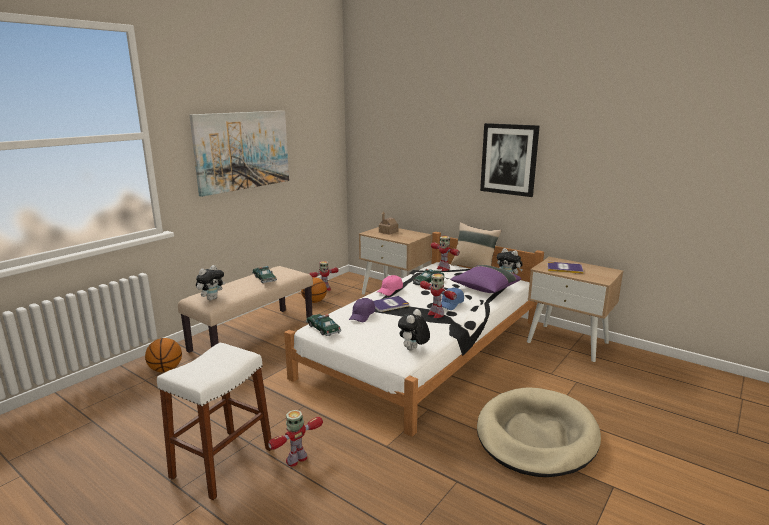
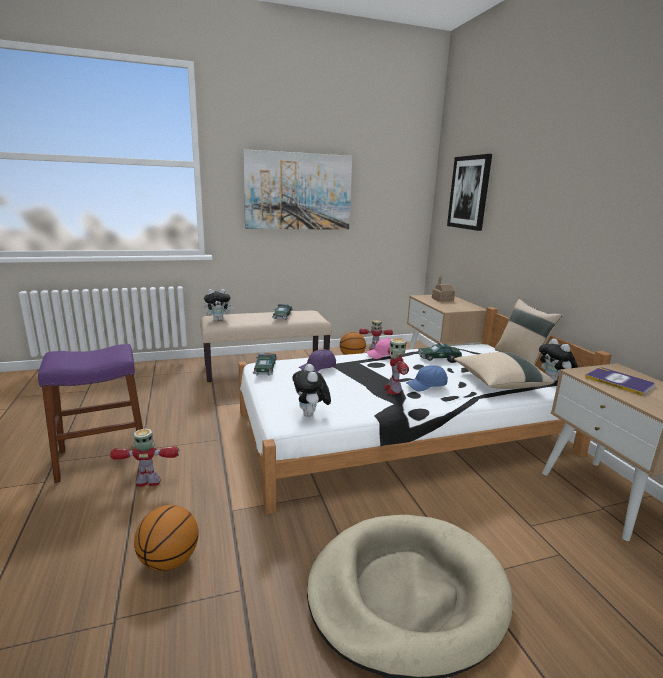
camera: 35 degrees right, 0 degrees up
(165, 370) = (174, 373): basketball -> basketball (169, 560)
(222, 462) = (103, 456): white stool -> purple stool
(389, 304) = (361, 367): book -> none
(413, 350) = (311, 415): plush toy -> plush toy turned 75 degrees counterclockwise
(443, 268) = (478, 350): toy robot -> none
(484, 289) = (498, 383): purple pillow -> beige pillow
(509, 159) = (588, 215): picture -> picture (469, 192)

